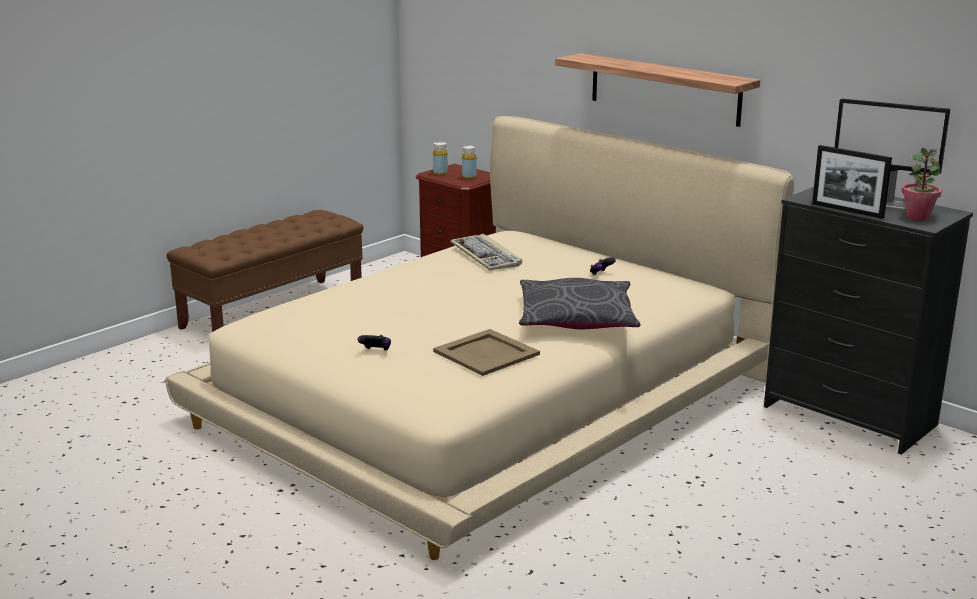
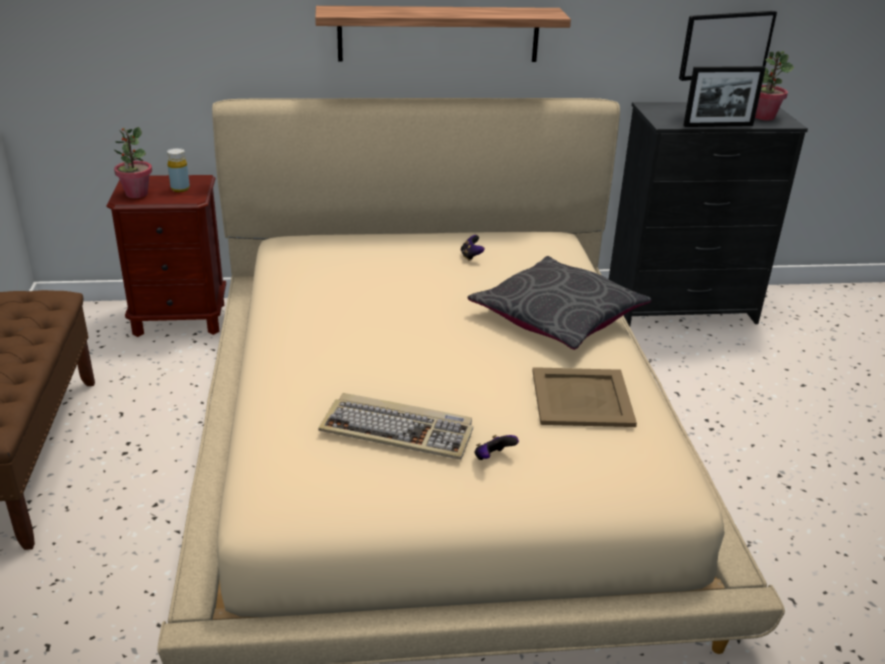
camera: 50 degrees left, 10 degrees up
(440, 173) = (136, 194): yellow bottle -> potted plant
(486, 255) = (336, 279): keyboard -> keyboard (398, 430)

